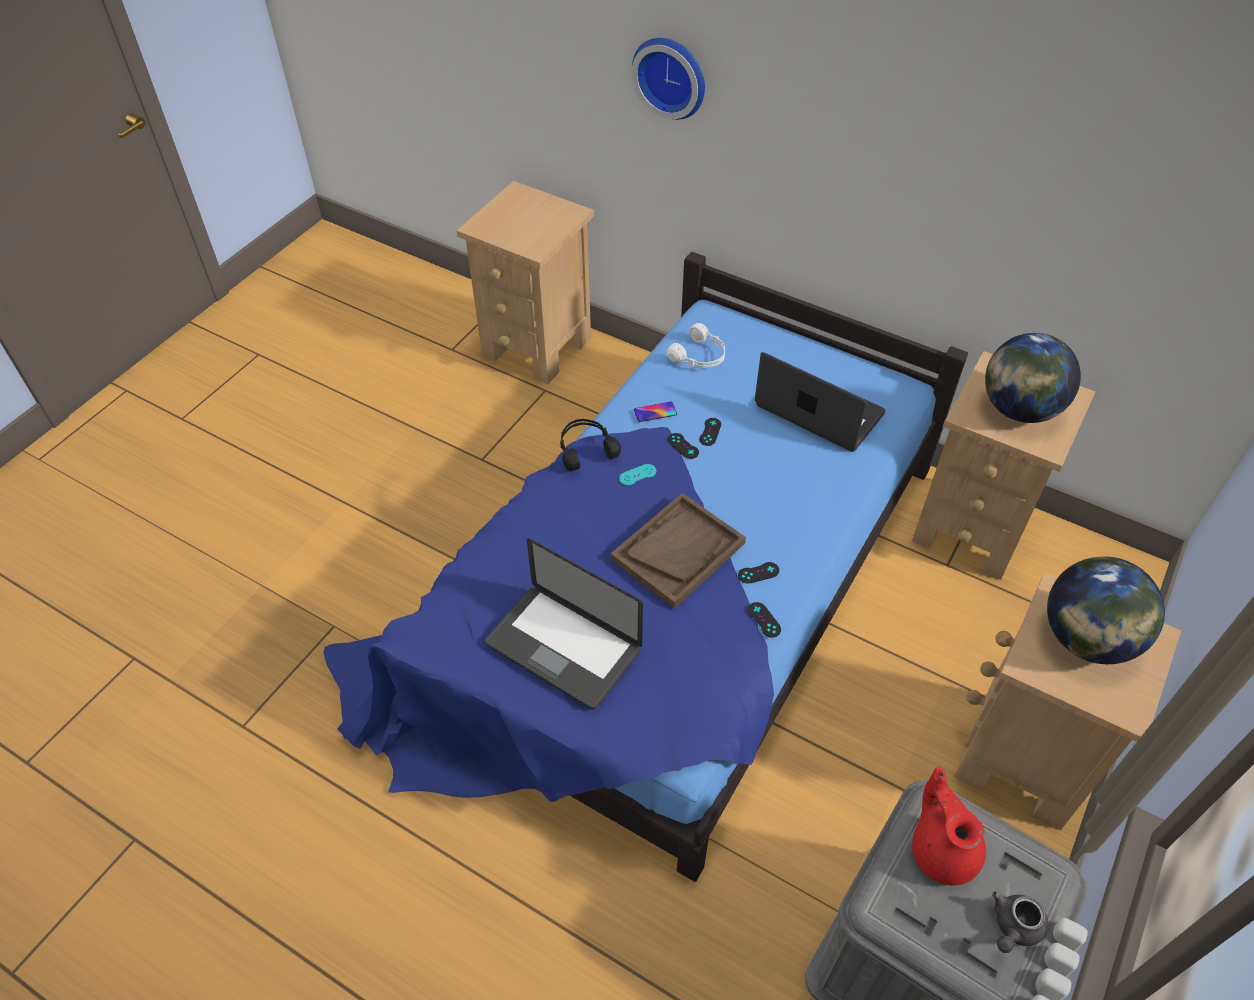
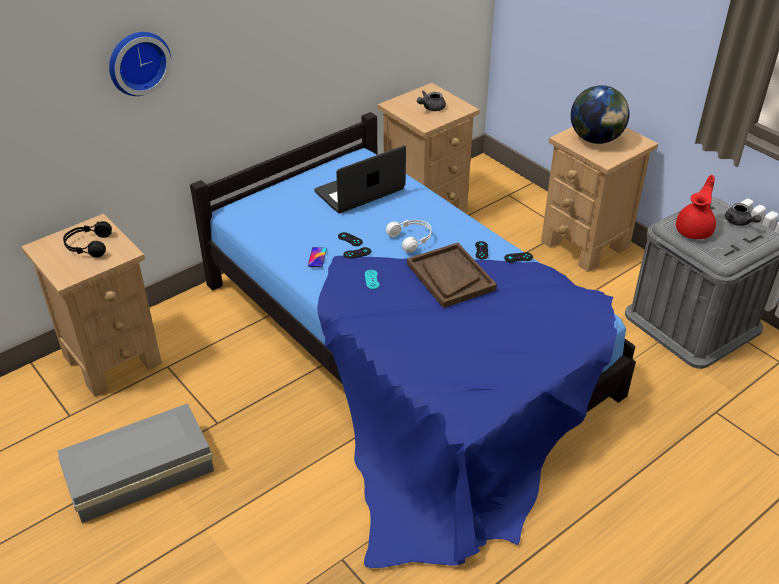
camera: 70 degrees left, 10 degrees down
(398, 425) = (137, 472): none -> grey storage box
(563, 647) = (509, 345): laptop -> none
(586, 449) = (333, 297): black headphones -> black headphones (88, 246)
(700, 356) = (275, 225): white headphones -> white headphones (411, 239)
(942, 850) = (694, 230): red teapot -> red teapot turned 120 degrees clockwise
(1018, 409) = (431, 108): globe -> grey teapot

